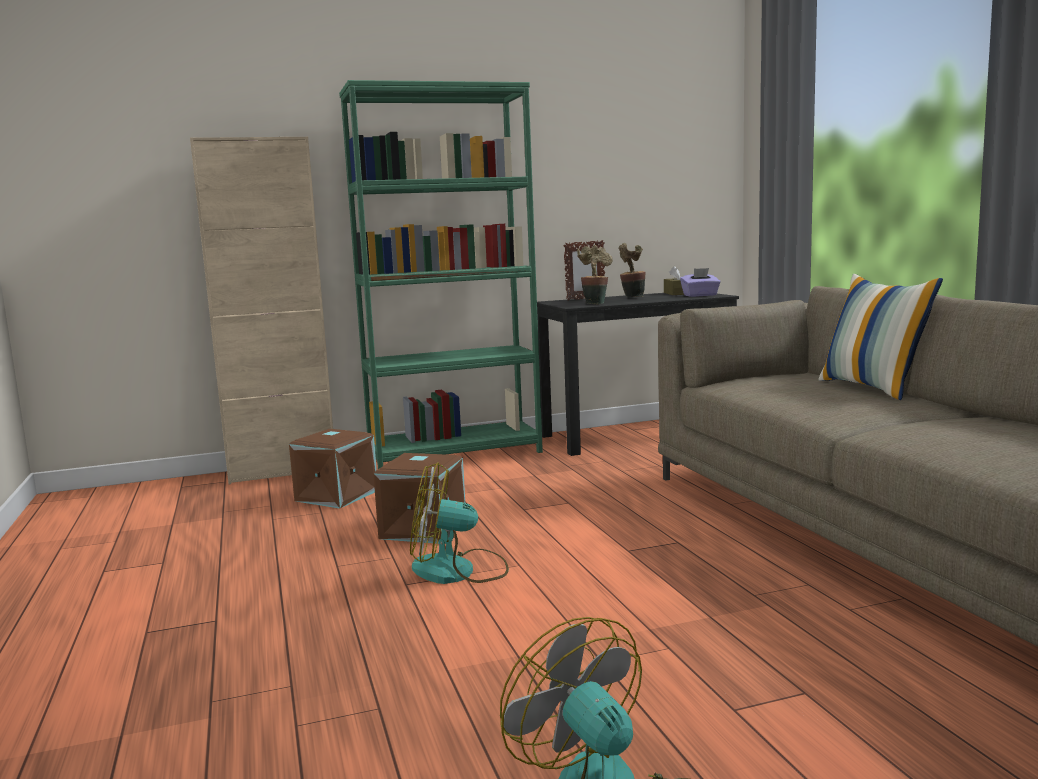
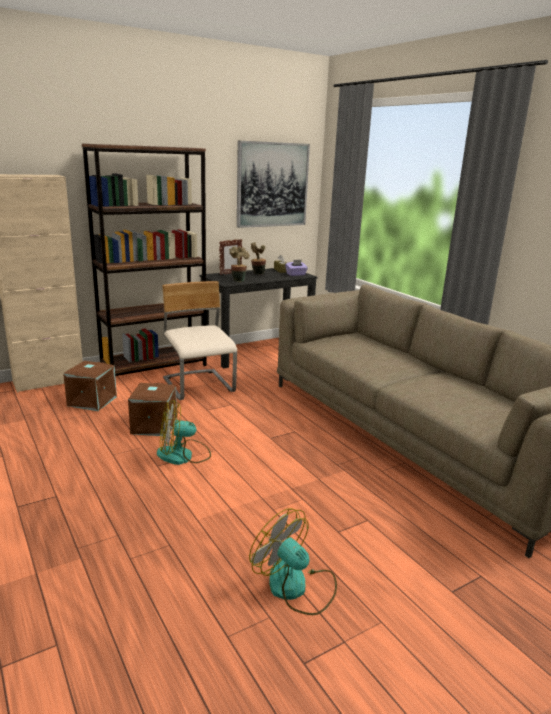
camera: 15 degrees left, 10 degrees up
(455, 454) = (154, 367): green bookcase -> brown bookcase
(520, 478) = (199, 386): none -> beige chair
(655, 152) = (272, 185): none -> picture
(873, 388) = (392, 349): pillow -> none

